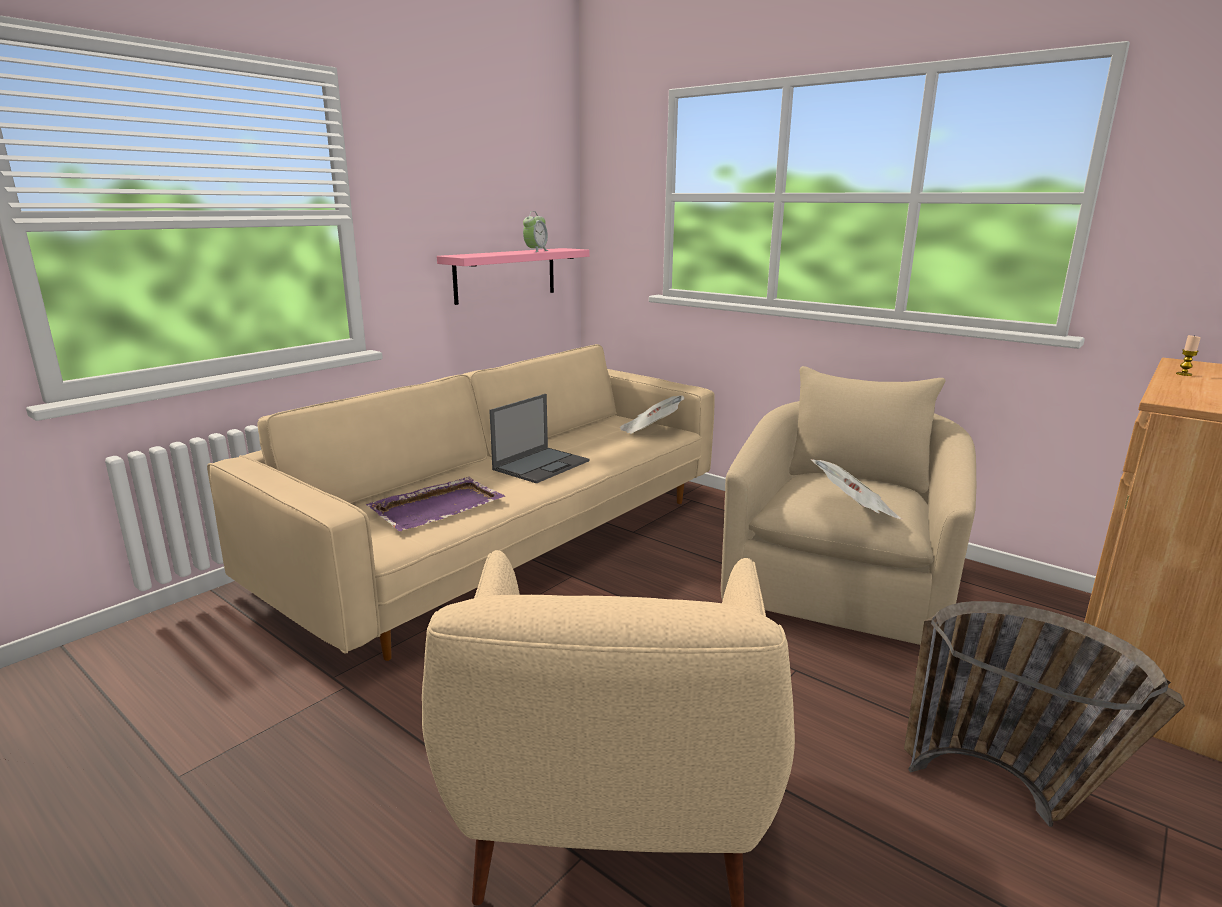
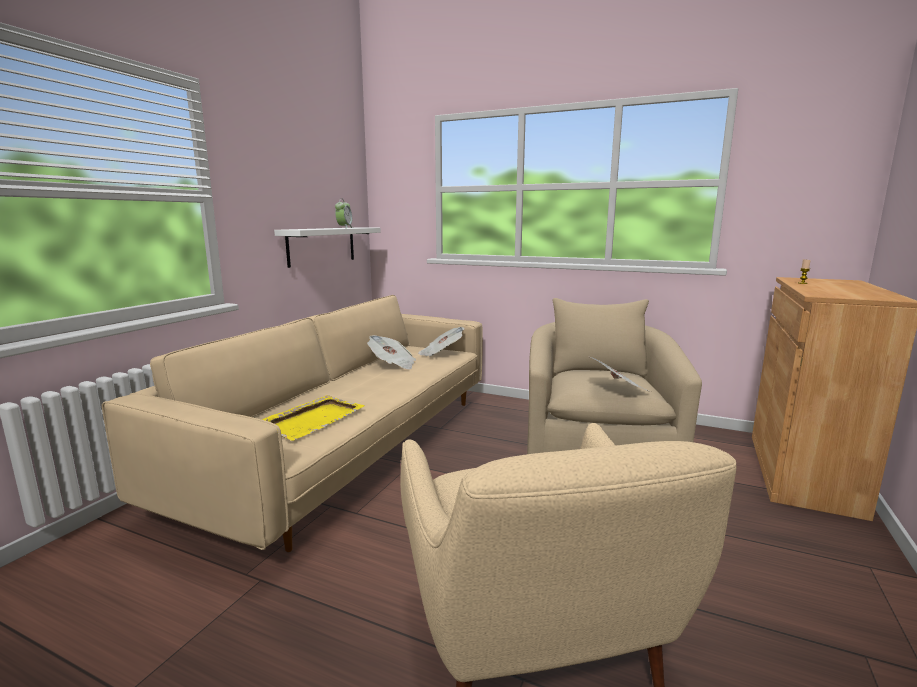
camera: 15 degrees left, 5 degrees down
(438, 506) = (312, 419): purple tray -> yellow tray
(505, 275) = (322, 246): pink shelf -> white shelf
(542, 465) = (377, 382): laptop -> none
(577, 441) = (393, 365): none -> newspaper
(1011, 796) = (777, 567): basket -> none

